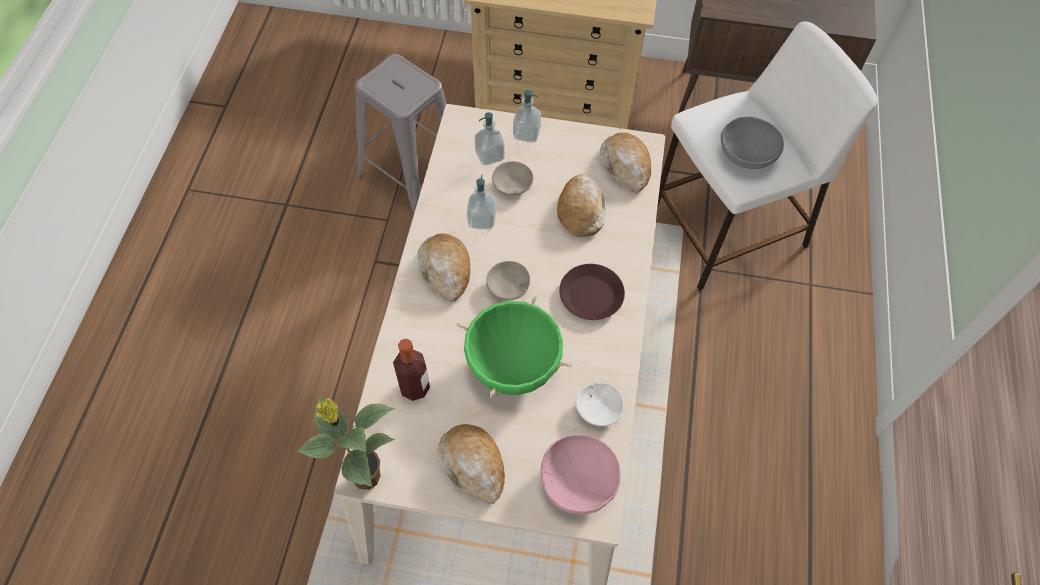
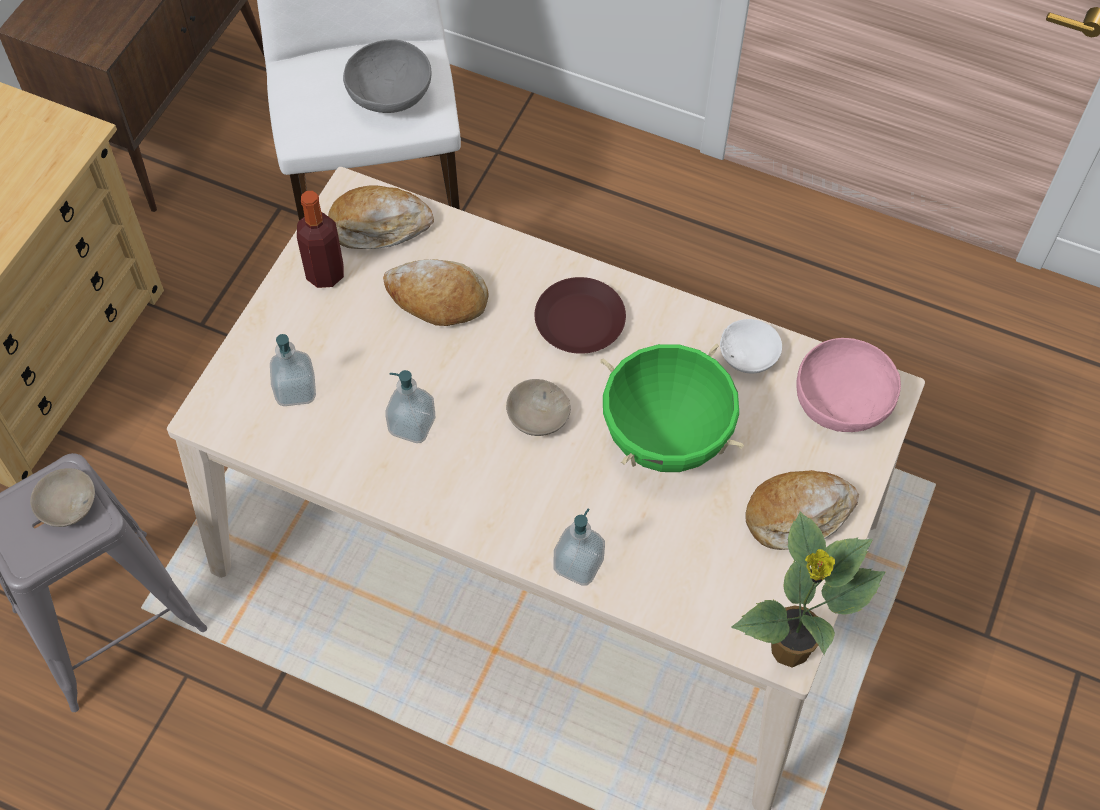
camera: 75 degrees left, 0 degrees up
(414, 387) = (669, 565): bottle -> bottle (325, 274)
(446, 270) = (487, 490): bread -> none
(513, 184) = (361, 371): beige bowl -> beige bowl (67, 504)
(526, 133) = (272, 333): soap dispenser -> soap dispenser (578, 564)

